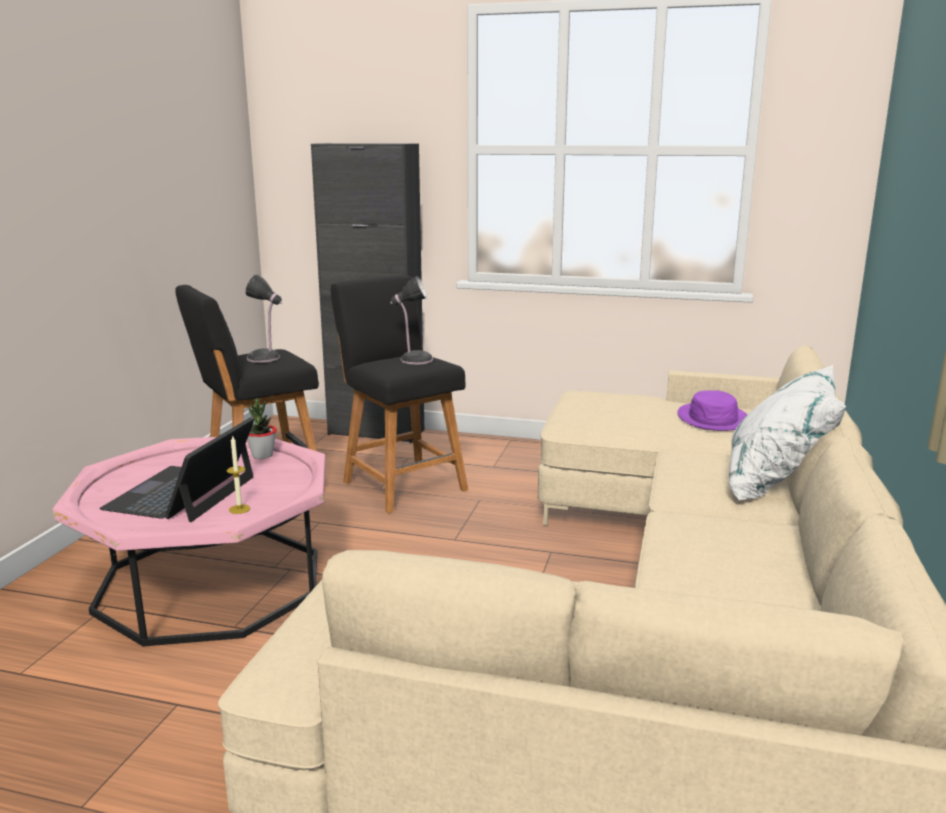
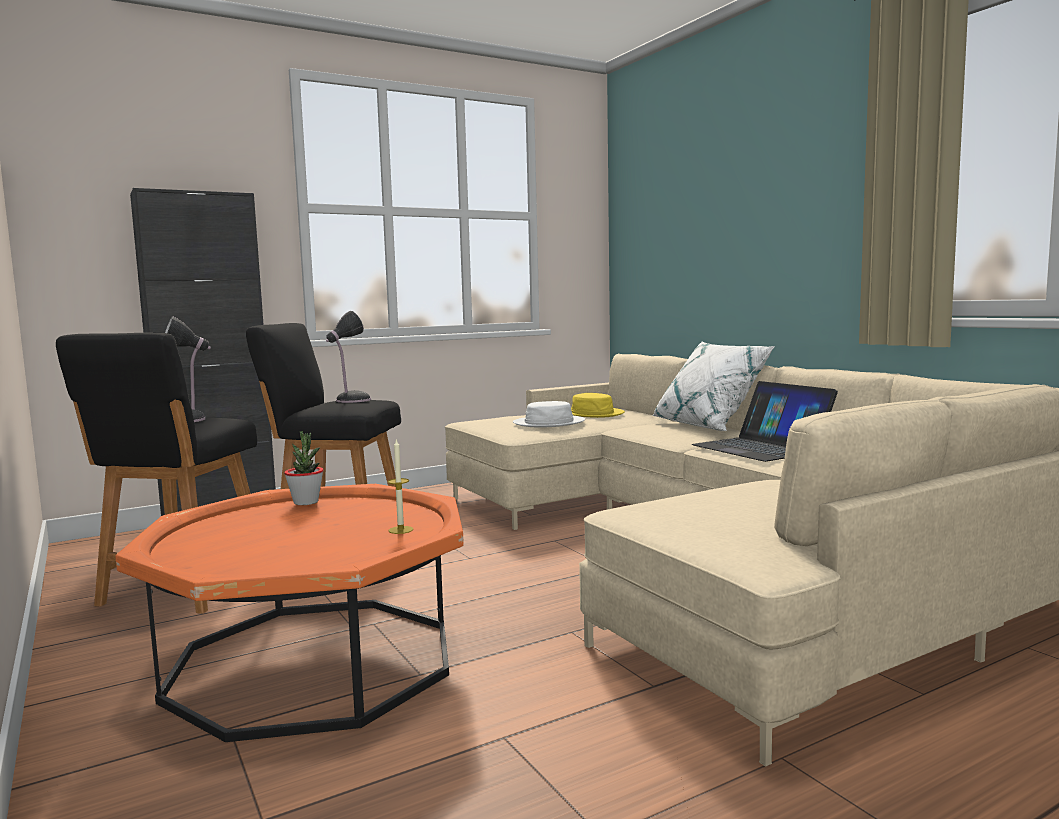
camera: 45 degrees left, 10 degrees down
(182, 493) = (302, 540): laptop -> laptop (761, 447)
(210, 582) = (313, 662): pink coffee table -> orange coffee table
(630, 420) = (549, 423): none -> white hat
(713, 418) = (592, 413): purple hat -> yellow hat

